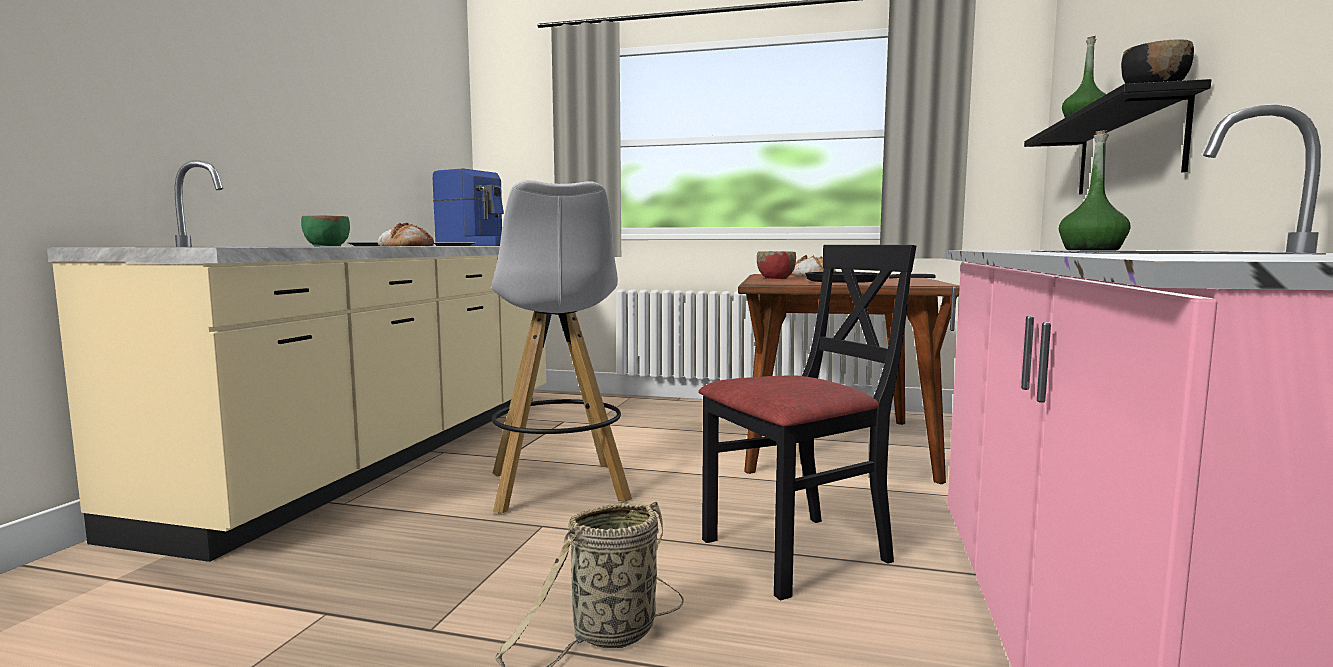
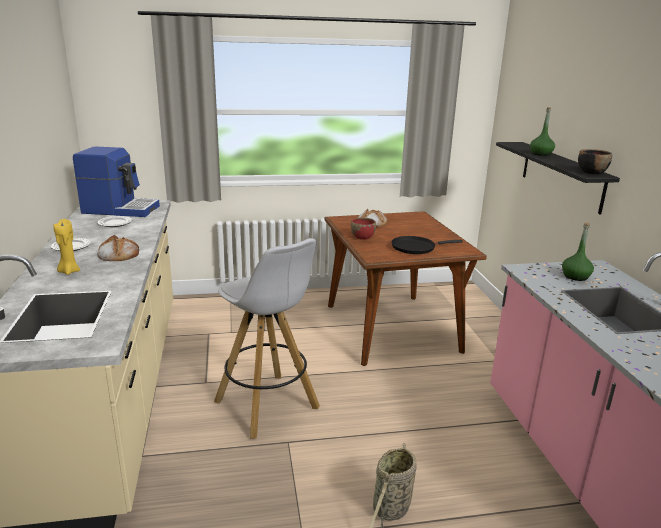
camera: 25 degrees left, 15 degrees up
(327, 246) = (69, 271): green bowl -> yellow candle
(797, 552) = (431, 427): black chair -> none

